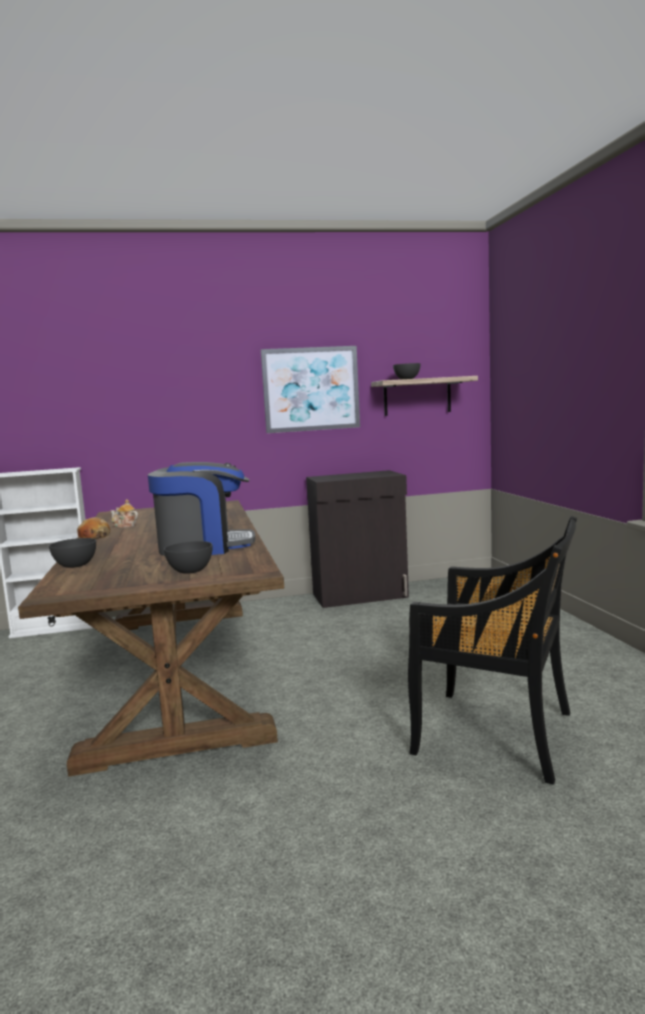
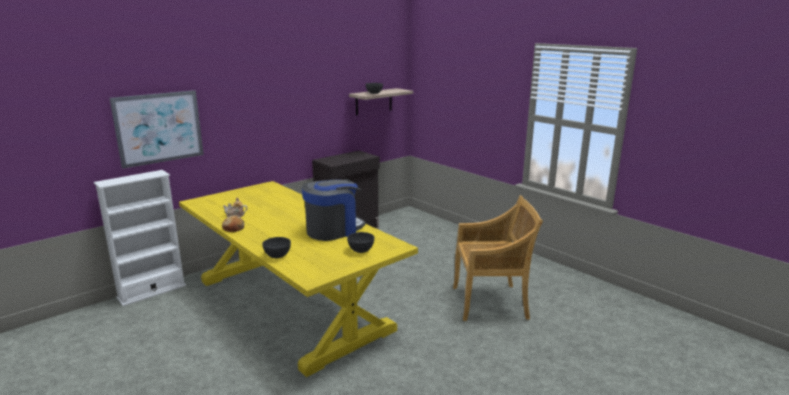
camera: 30 degrees left, 10 degrees up
(177, 671) = (290, 304): brown dining table -> yellow dining table
(311, 389) = (314, 100): picture -> picture (159, 128)
(497, 734) = (491, 302): black chair -> beige chair

